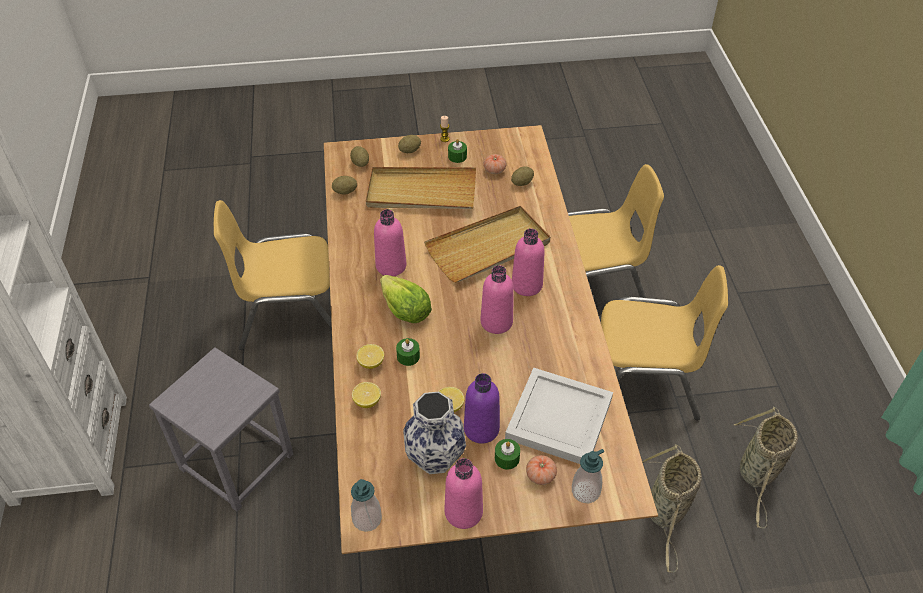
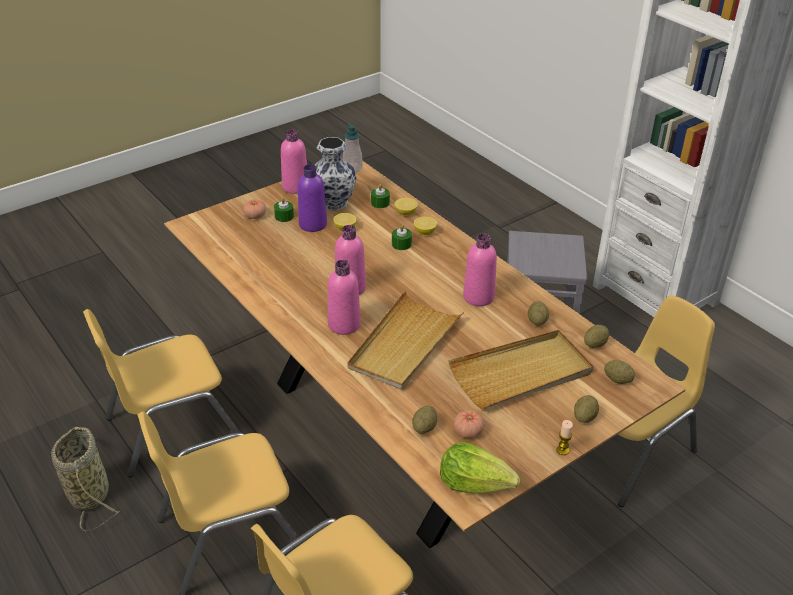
camera: 150 degrees right, 10 degrees down
(367, 225) = (537, 321): none -> potato
(404, 310) = (433, 270): lettuce -> lettuce (475, 483)
(457, 156) = (525, 432): green candle -> green candle (380, 203)
(558, 417) = (260, 247): white tray -> none
(585, 491) = (219, 218): soap dispenser -> none
(666, 513) = (172, 428): basket -> yellow chair

